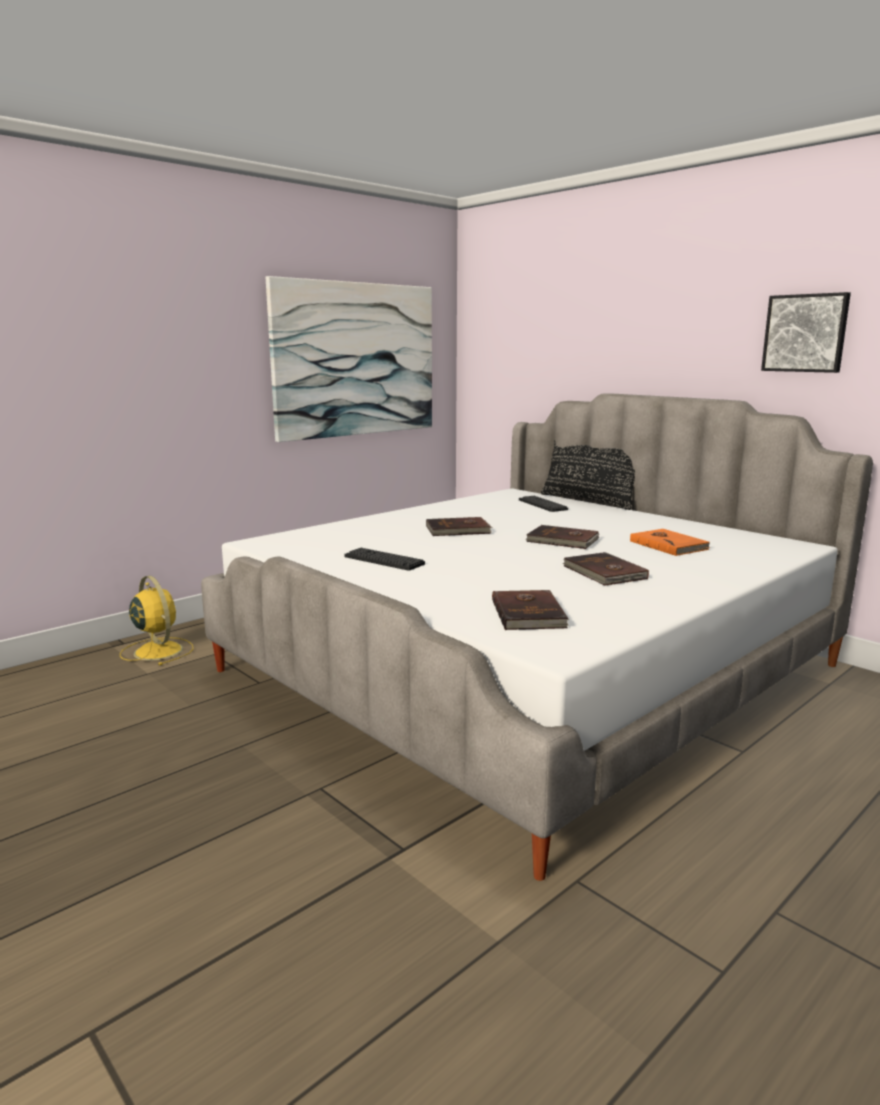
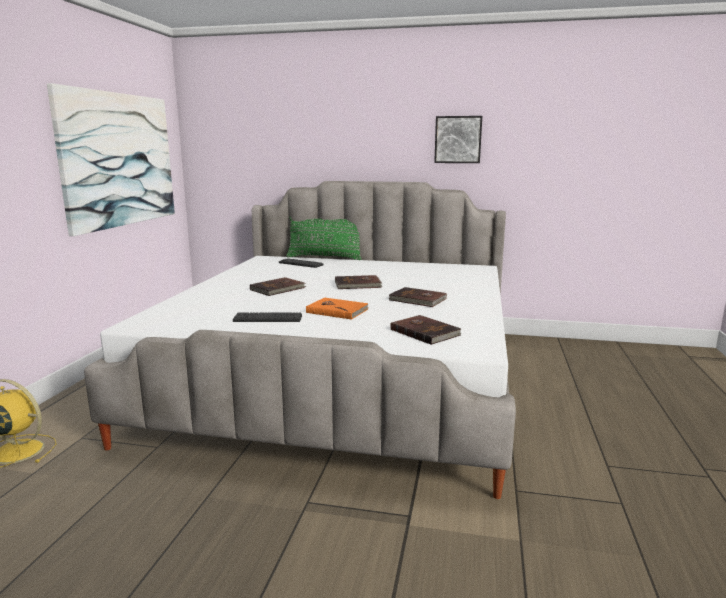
camera: 35 degrees left, 0 degrees up
(588, 501) = (324, 257): black pillow -> green pillow
(669, 545) = (420, 277): orange book -> orange book (337, 310)

